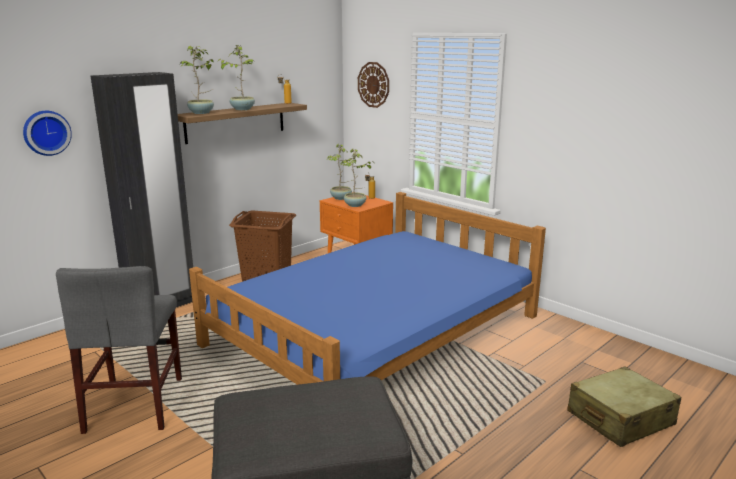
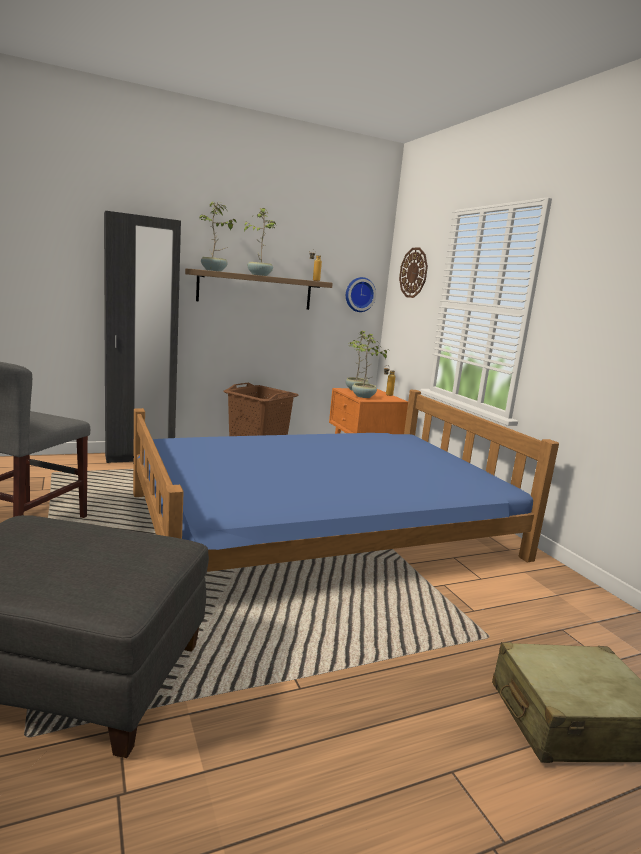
camera: 20 degrees right, 5 degrees down
(46, 132) = (54, 261): wall clock -> wall clock (359, 294)

